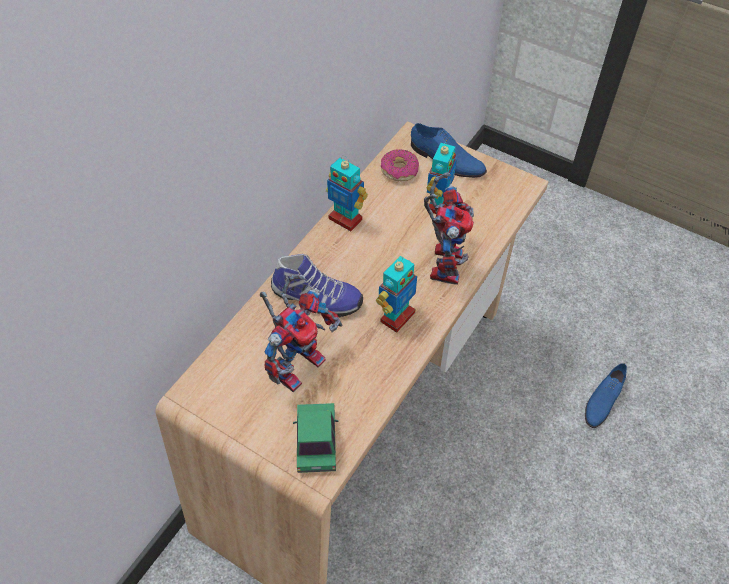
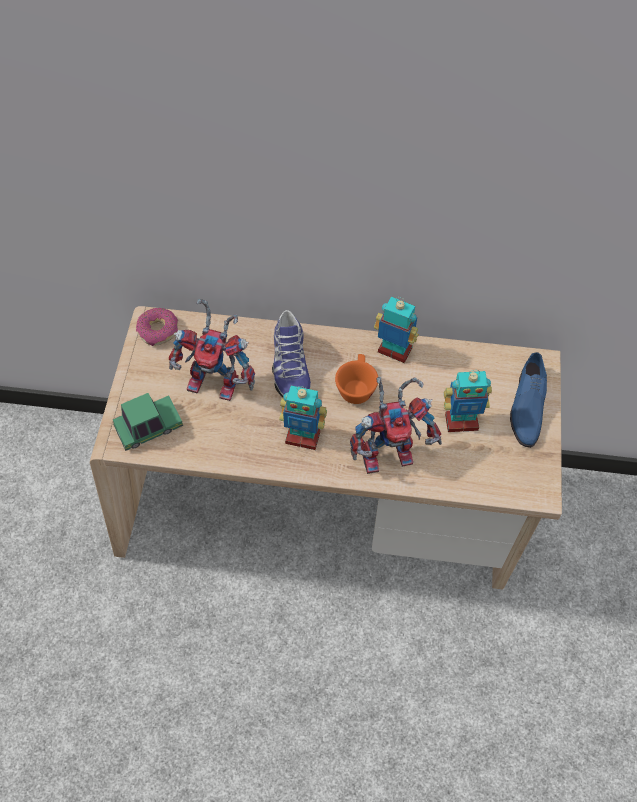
camera: 65 degrees right, 5 degrees up
(346, 219) = (394, 351): toy robot -> toy robot turned 105 degrees clockwise
(366, 259) = (356, 387): none -> orange cup
(399, 170) = (485, 370): donut -> donut (159, 331)
(603, 399) = (459, 741): blue shoe -> none

